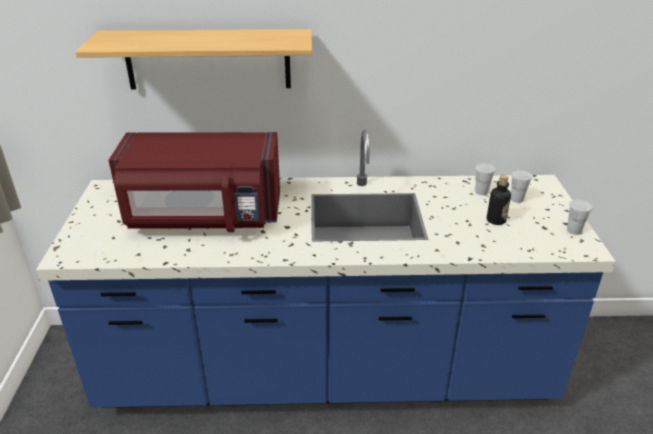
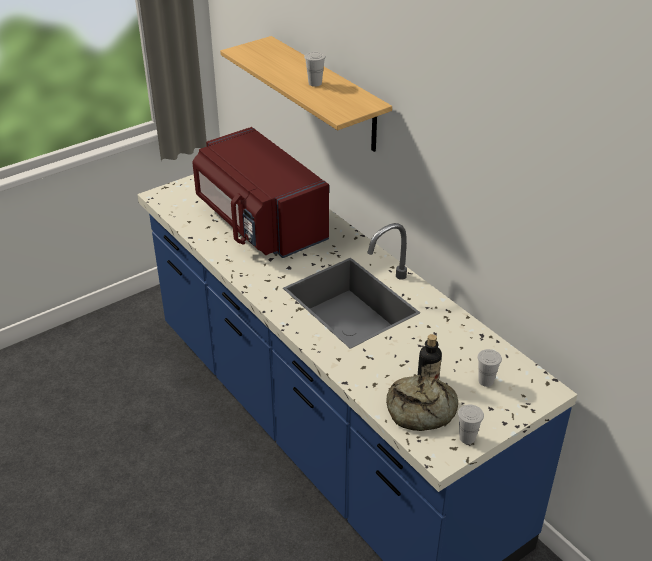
camera: 55 degrees right, 5 degrees up
(481, 192) = (472, 353): white cup -> white cup (315, 83)
(530, 237) = (421, 410): none -> bread

